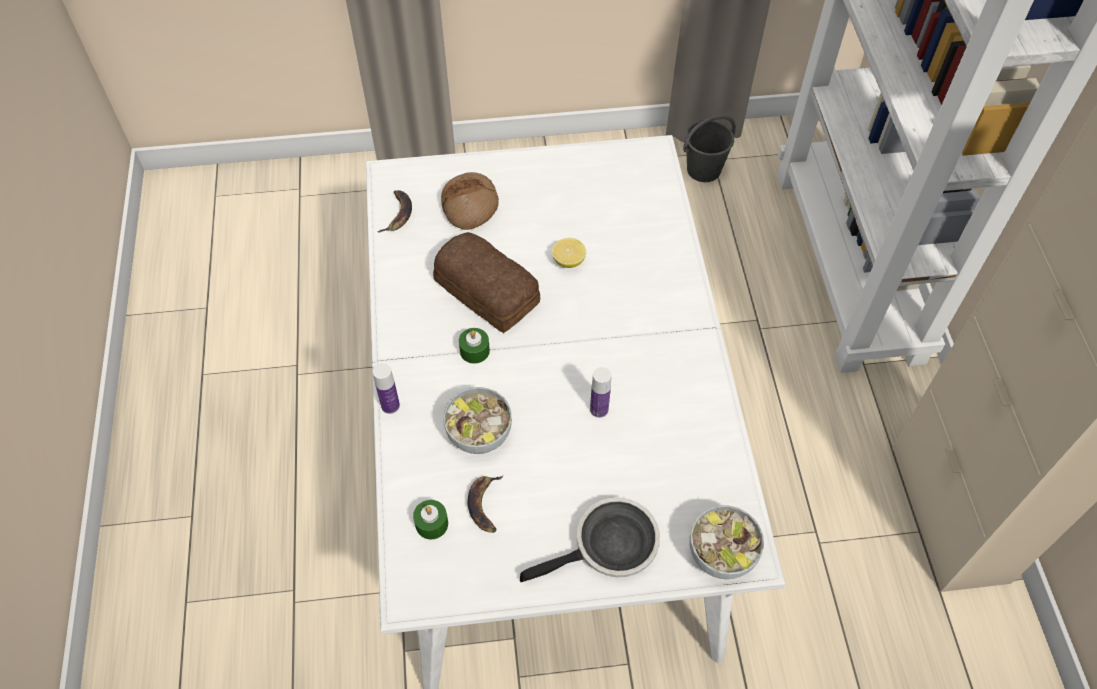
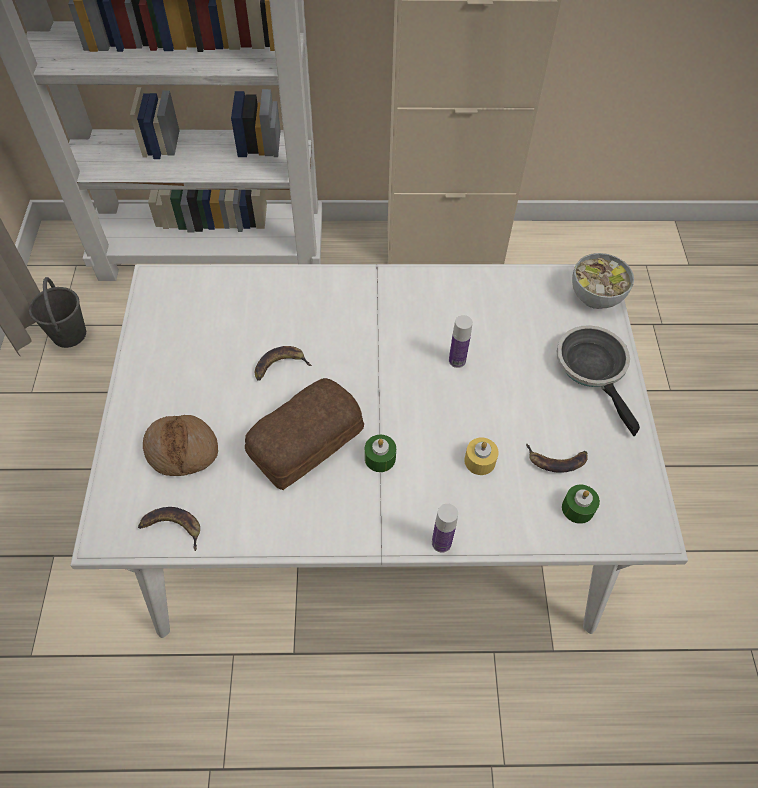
camera: 85 degrees left, 0 degrees up
(478, 434) = (480, 461): bowl -> yellow candle
(568, 261) = (279, 366): lemon -> banana

